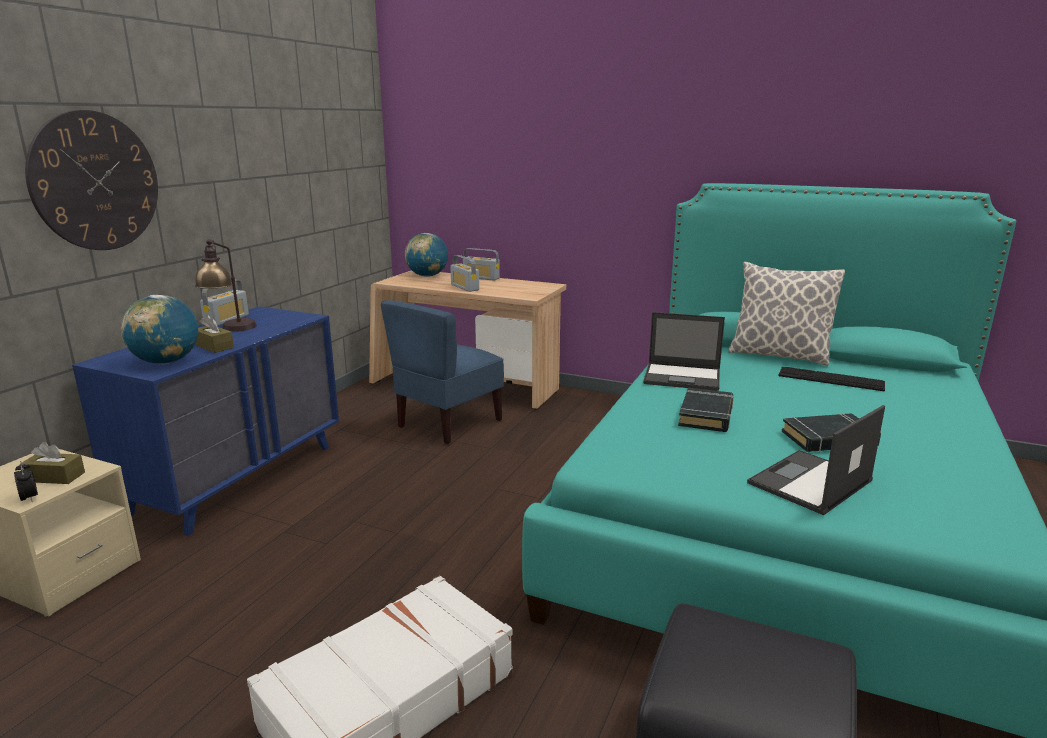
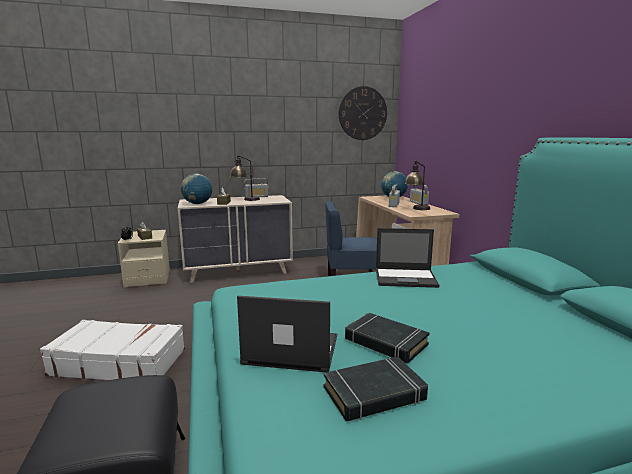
camera: 50 degrees right, 5 degrees down
(95, 181) = (205, 126): wall clock -> wall clock (362, 113)
(237, 478) = (238, 271): blue dresser -> beige dresser
(509, 288) = (416, 209): none -> table lamp
(683, 377) = (406, 278): laptop -> laptop turned 60 degrees counterclockwise
(706, 415) = (348, 296): black book -> black book (374, 394)
(778, 355) = (529, 293): pillow -> none
(830, 379) = (525, 320): keyboard -> none

